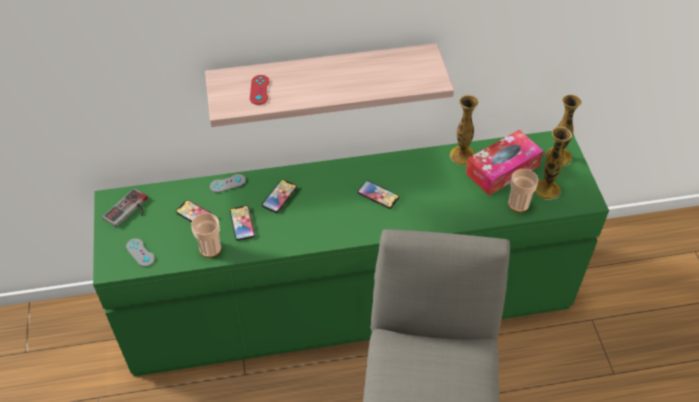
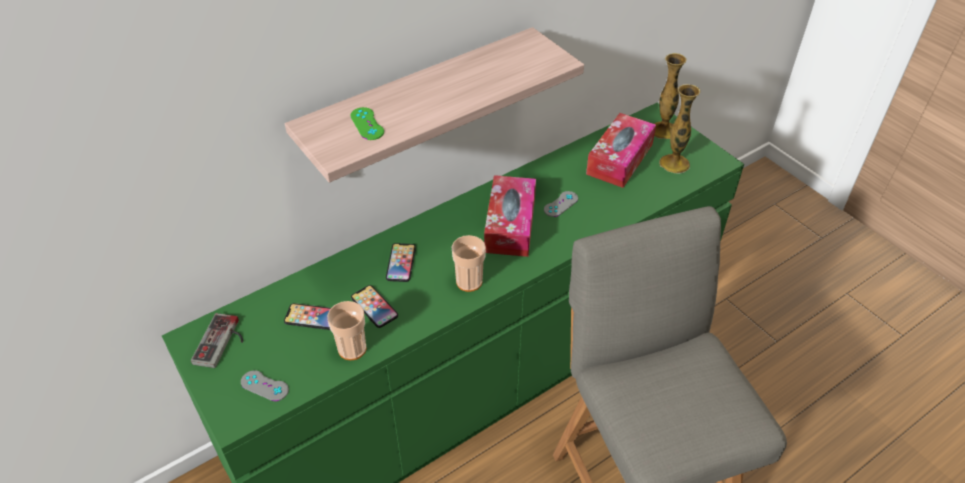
camera: 25 degrees left, 5 degrees down
(227, 183) = (330, 269): grey game controller -> grey game controller (561, 204)
(259, 90) = (367, 124): red game controller -> green game controller
(378, 195) = (510, 225): phone -> tissue box
(462, 155) = (571, 158): vase -> none
(518, 204) = (657, 186): cup -> cup (469, 281)

